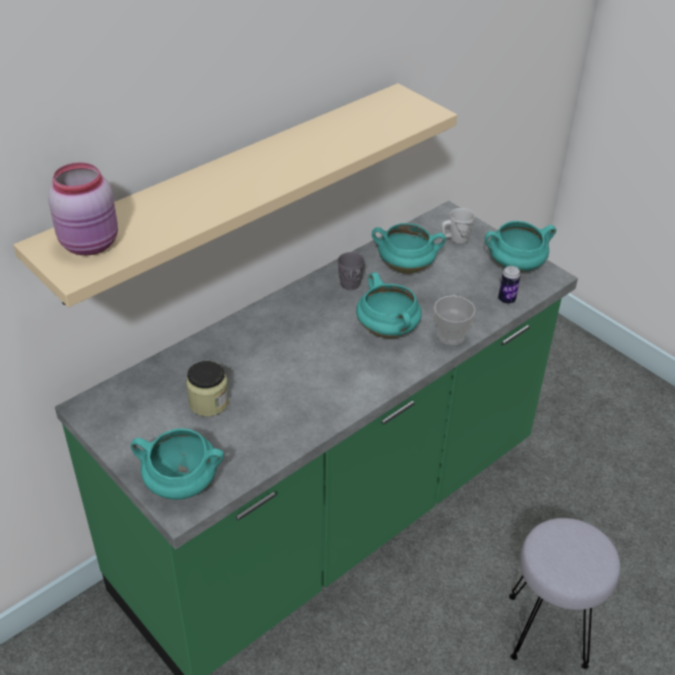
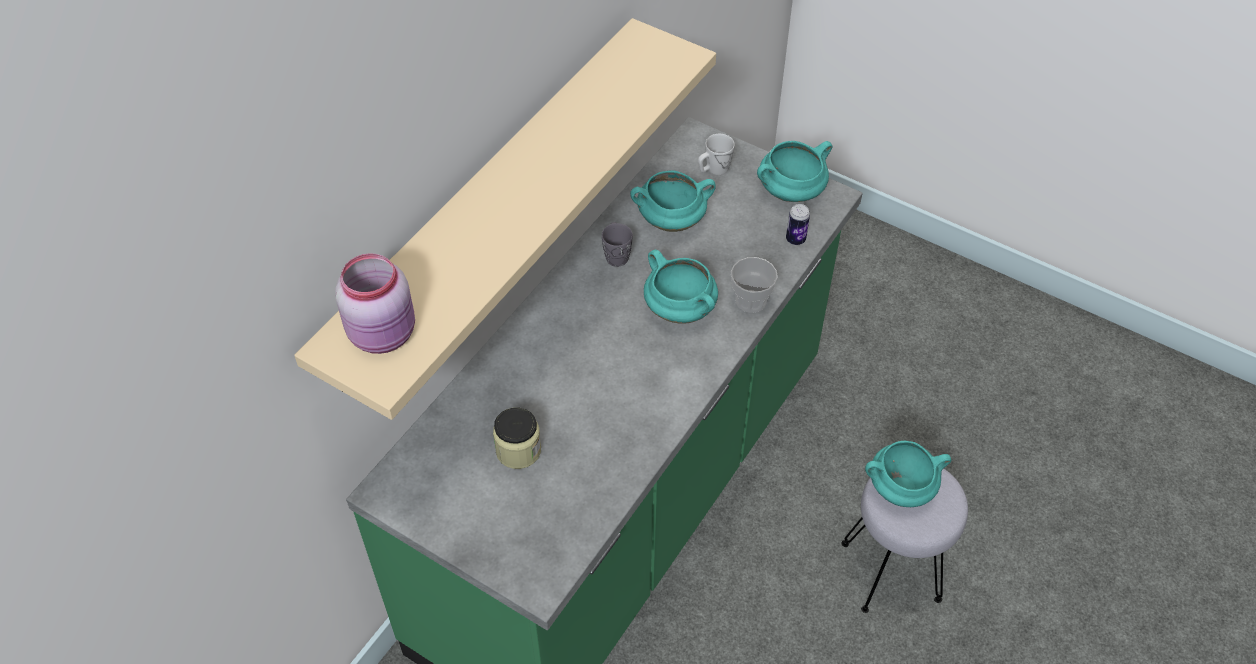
camera: 15 degrees left, 10 degrees up
(180, 484) = (528, 557): turquoise cooking pot -> turquoise cooking pot (900, 489)

